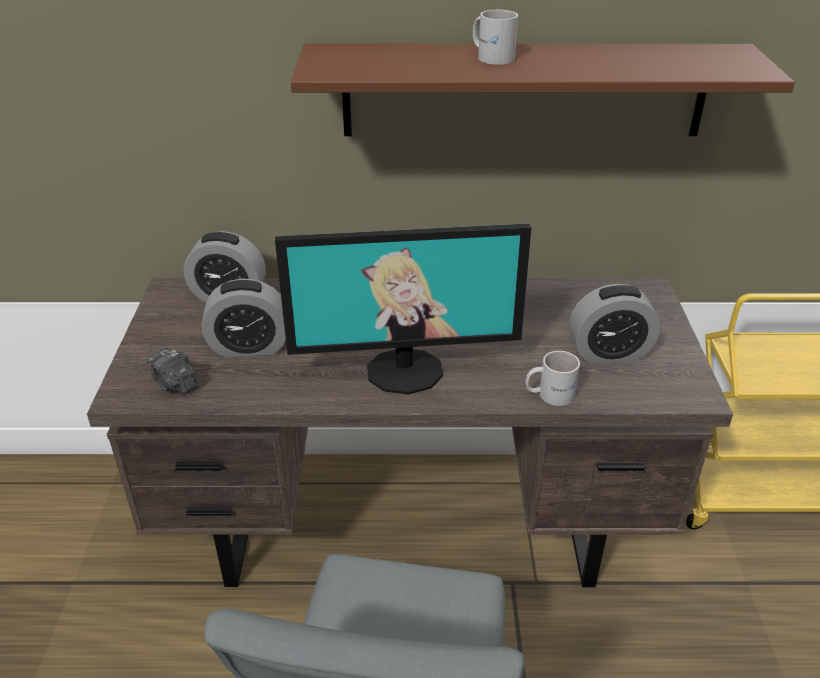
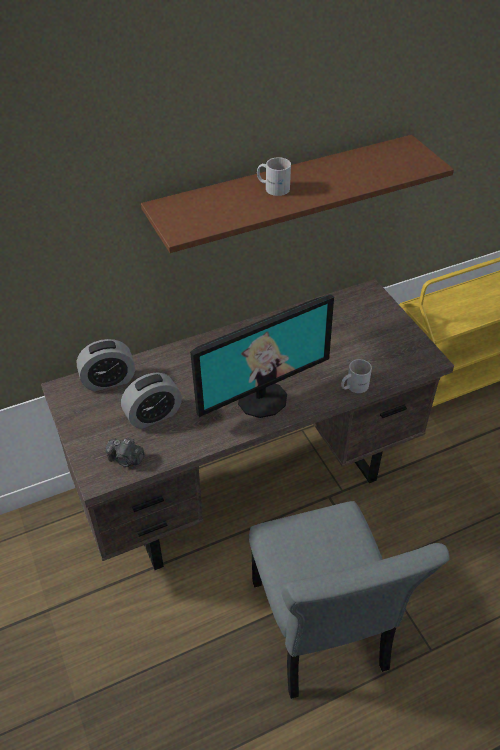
camera: 25 degrees left, 10 degrees up
(609, 352) = (370, 346): alarm clock -> none

